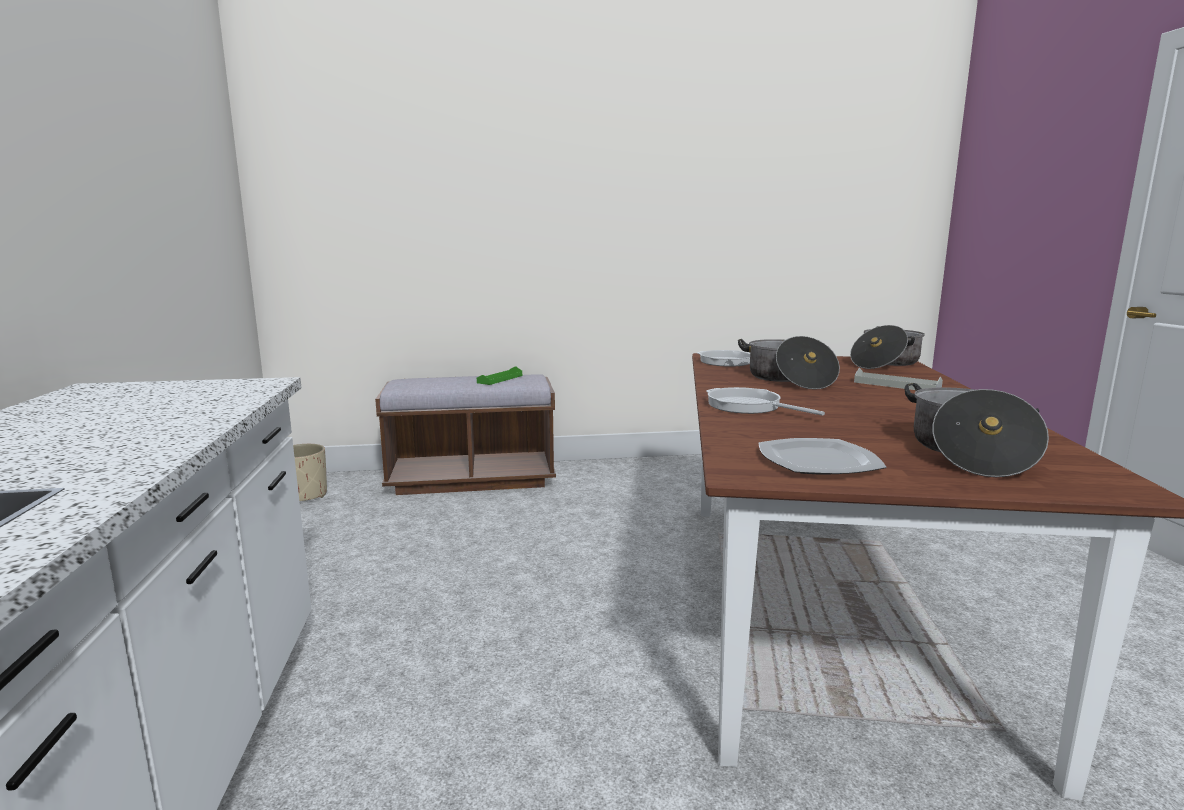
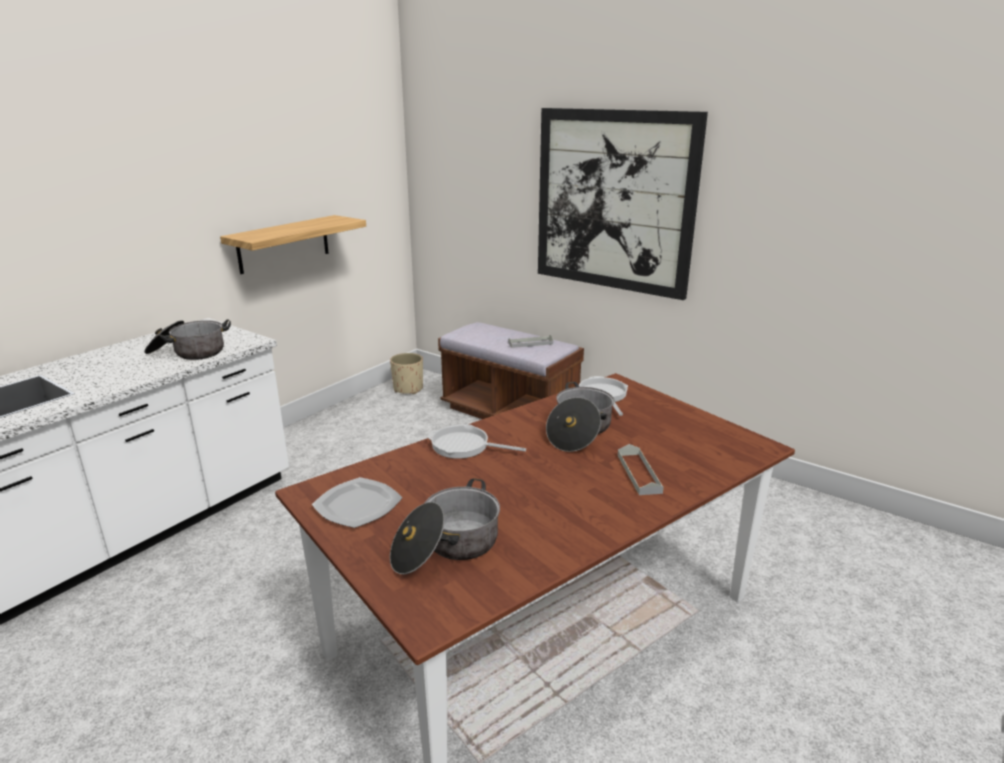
camera: 45 degrees right, 10 degrees up
(146, 265) = (284, 244): none -> shelf
(500, 379) = (530, 343): green tray -> grey tray
(568, 206) = (614, 201): none -> picture
(748, 406) = (464, 446): frying pan -> frying pan turned 75 degrees counterclockwise
(885, 363) = (732, 446): cooking pot -> cooking pot (189, 352)

